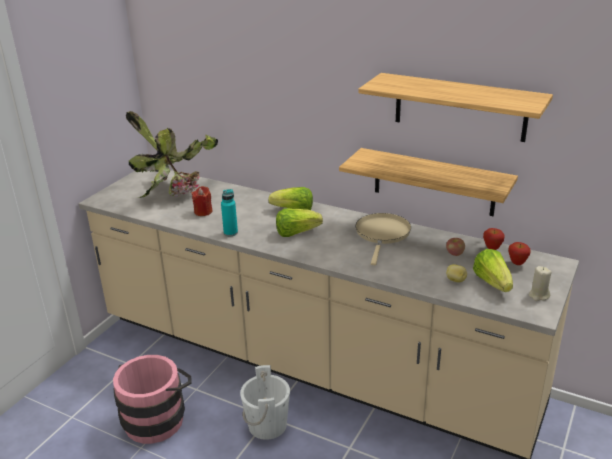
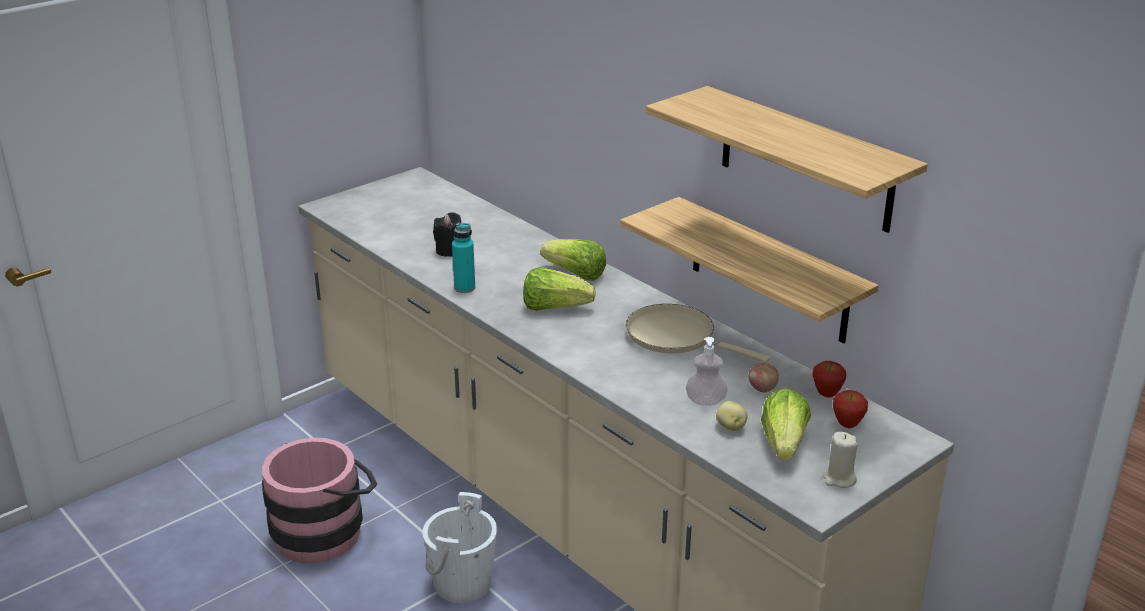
camera: 20 degrees right, 0 degrees up
(176, 190) = (435, 212): potted plant -> none
(203, 212) = (449, 250): red candle -> black candle
(382, 234) = (676, 336): beige frying pan -> beige frying pan turned 90 degrees counterclockwise
(429, 268) = (705, 401): none -> soap dispenser

